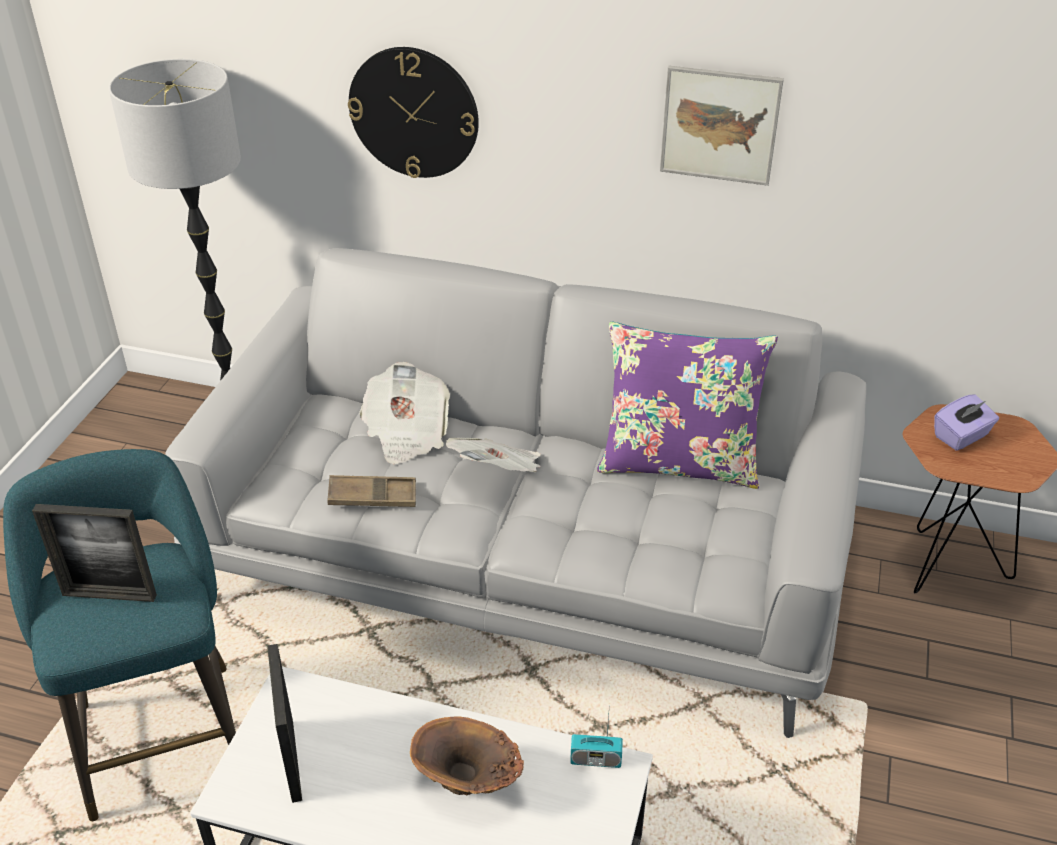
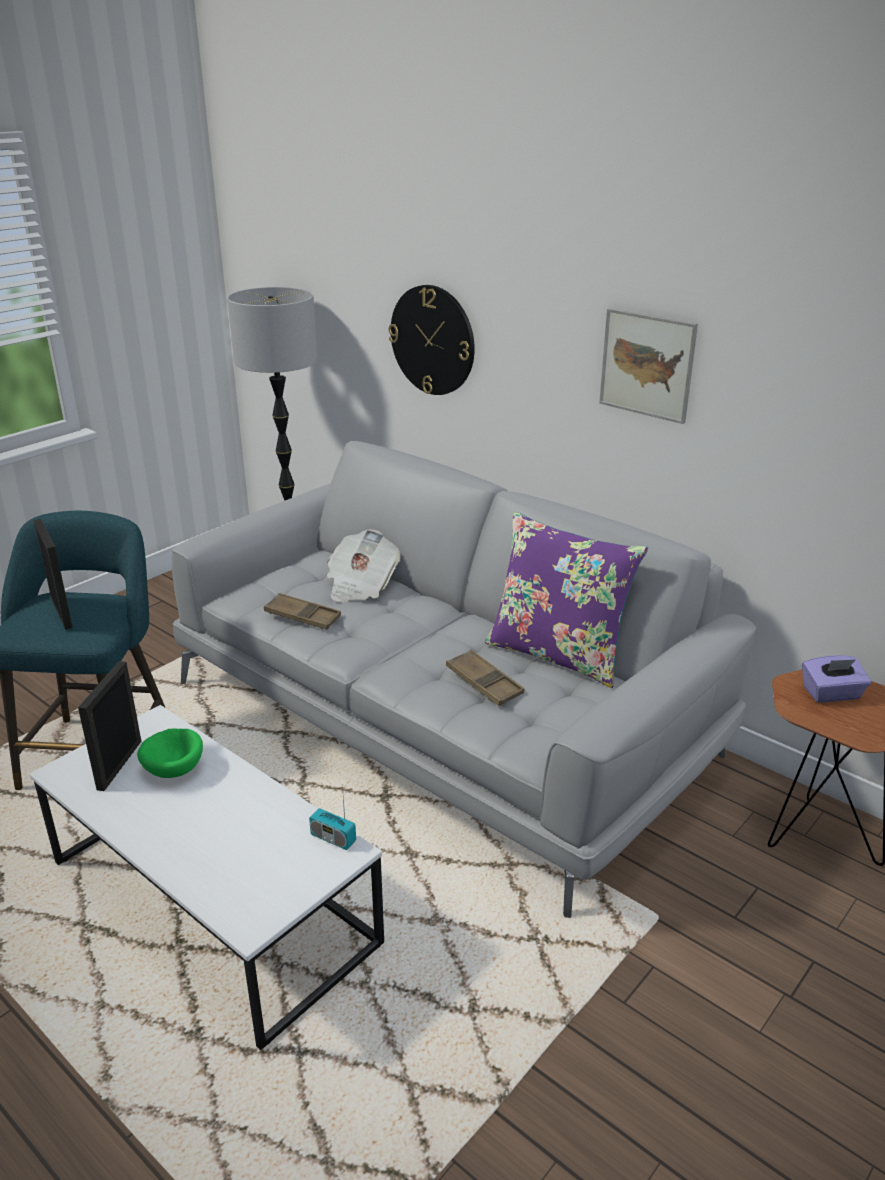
camera: 25 degrees right, 10 degrees down
(109, 595) = (61, 612): picture frame -> picture frame turned 150 degrees counterclockwise
(360, 741) = (174, 768): none -> green bowl
(468, 787) = (222, 823): brown vase -> none
(498, 473) = (407, 625): newspaper -> none
(632, 523) = (484, 683): none -> brown tray

